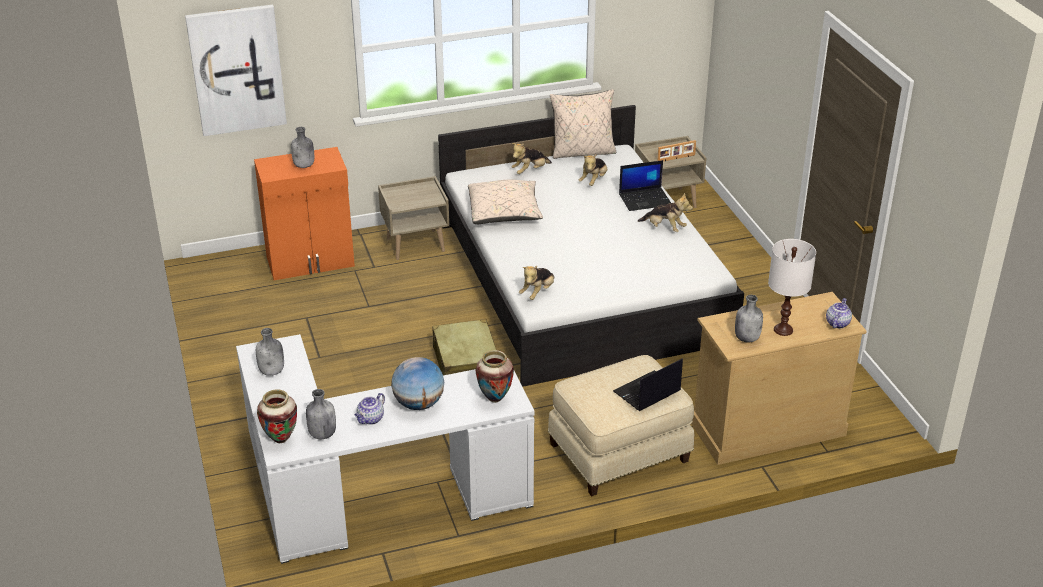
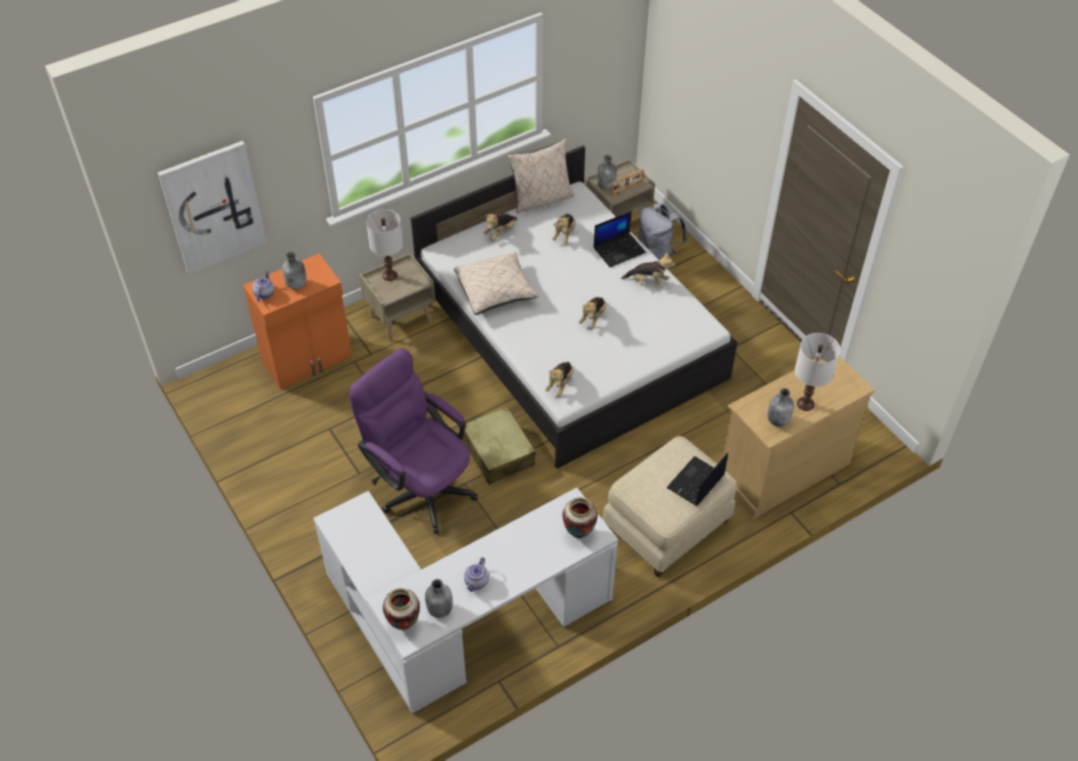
camera: 15 degrees left, 15 degrees up
(272, 371) = (360, 541): grey bottle -> grey bottle (606, 185)
(375, 377) = (420, 486): none -> purple office chair
(408, 191) = (390, 275): none -> white table lamp
(419, 404) = (513, 554): globe -> none
(595, 247) = (593, 318): none -> plush toy
(699, 232) = (657, 255): none -> grey backpack
(837, 323) = (848, 386): teapot -> teapot (264, 293)

